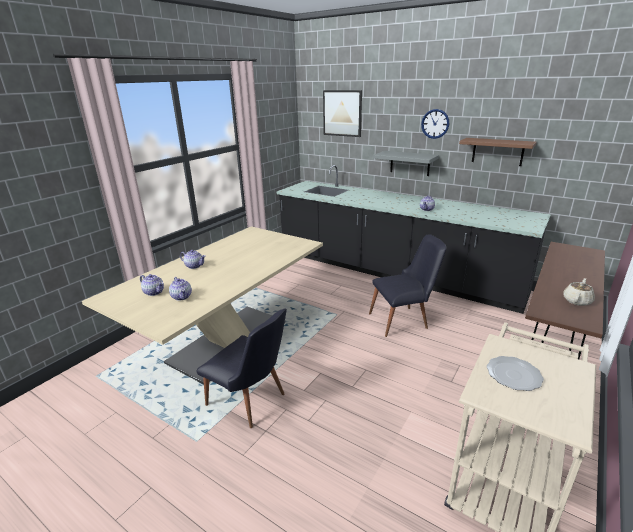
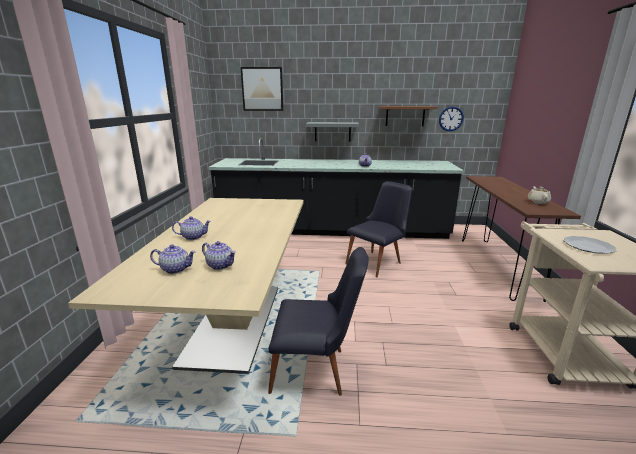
camera: 30 degrees left, 5 degrees down
(435, 124) = (352, 95): wall clock -> wall clock (451, 119)

